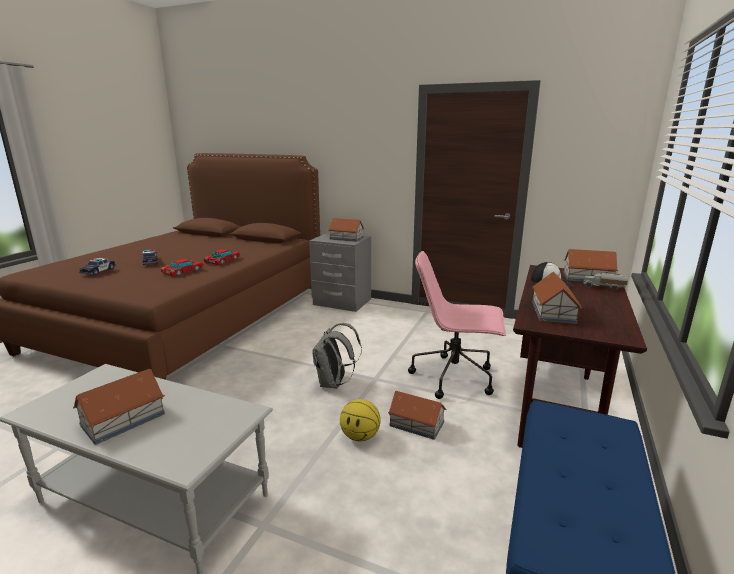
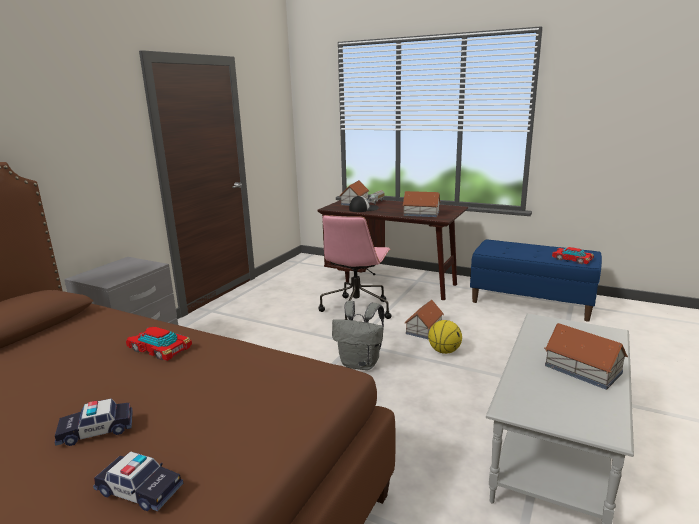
camera: 85 degrees left, 0 degrees up
(183, 271) = (207, 375): toy car -> toy car (572, 259)
(346, 238) = (126, 267): toy house -> none

